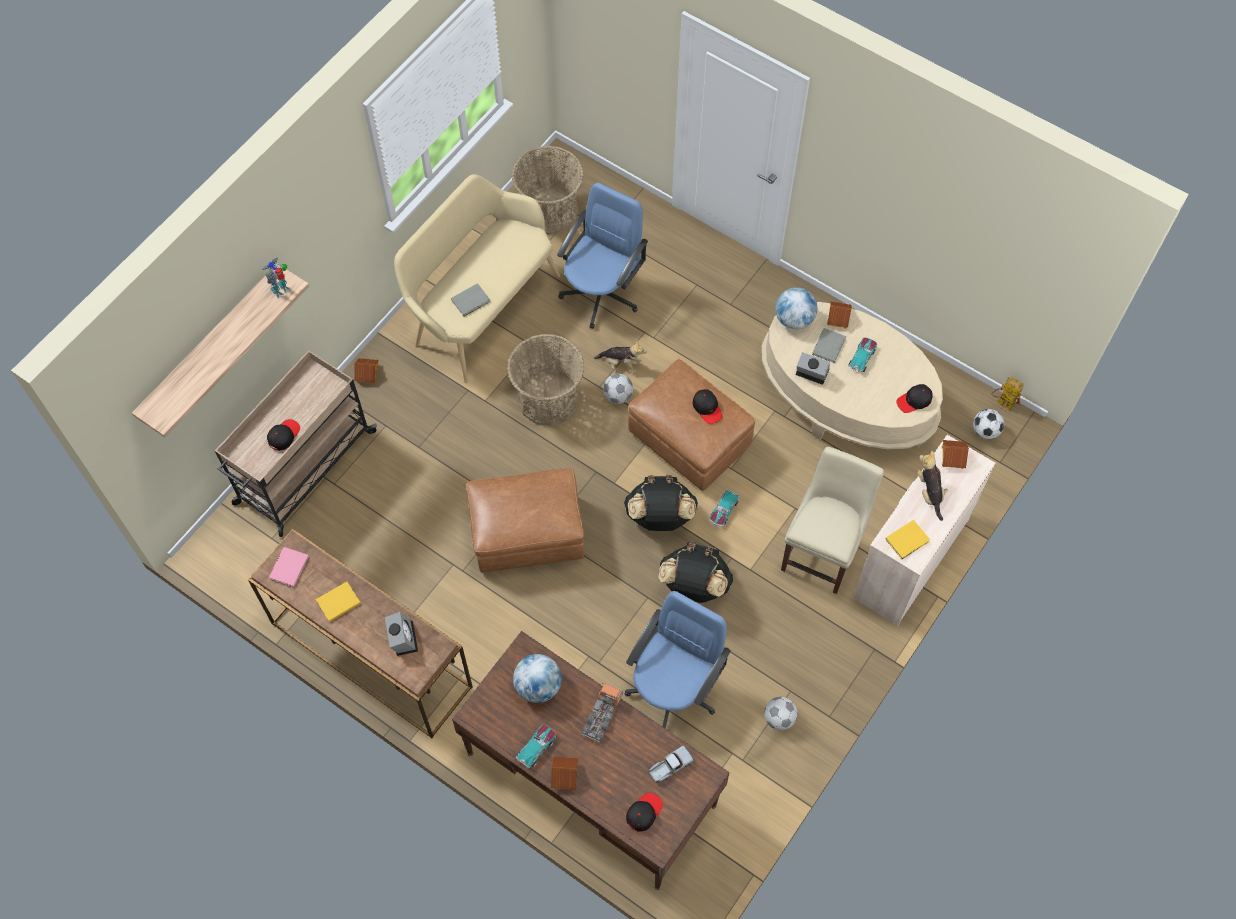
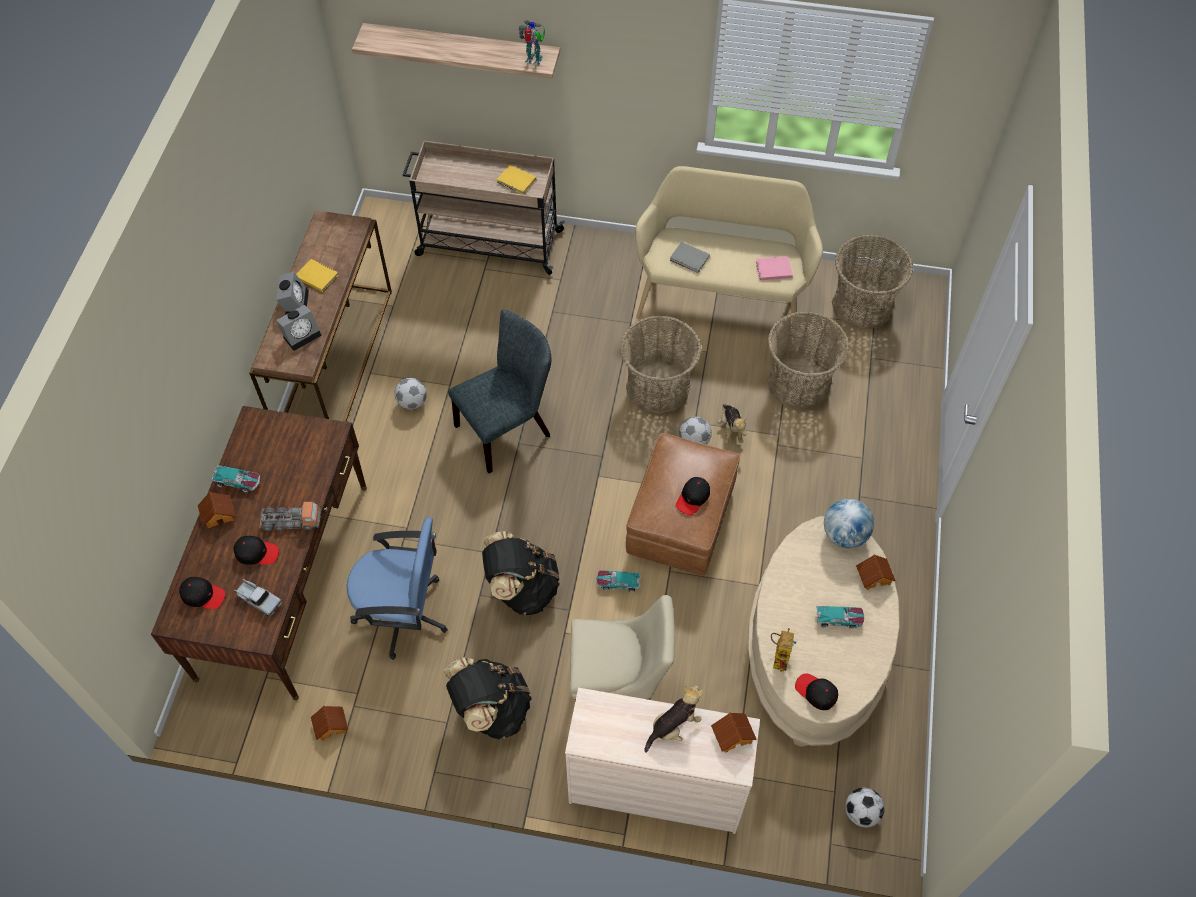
camera: 65 degrees right, 5 degrees down
(284, 436) = (467, 181): black cap -> black cap (257, 553)
(288, 568) = (334, 230): pink book -> pink book (772, 269)
(367, 373) = (604, 245): toy house -> toy house (331, 725)
(528, 534) = (508, 428): brown ottoman -> grey chair
(538, 686) = (300, 458): globe -> none
(601, 293) = (799, 382): blue office chair -> basket
(660, 517) = (581, 529): black backpack -> black backpack (491, 709)
(779, 718) = (412, 723): football -> football (412, 402)
(810, 373) = (788, 575): alarm clock -> alarm clock (295, 302)
(828, 347) = (831, 580): grey book -> none
(908, 540) = (602, 725): yellow book -> yellow book (517, 181)
(1001, 402) = (910, 818): toy robot -> toy robot (779, 656)

